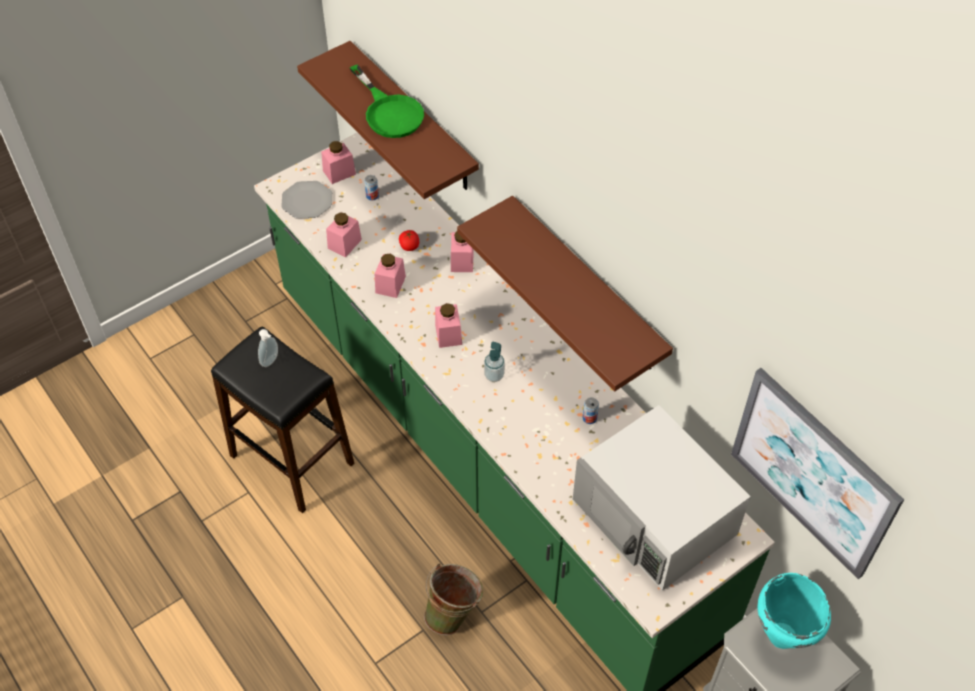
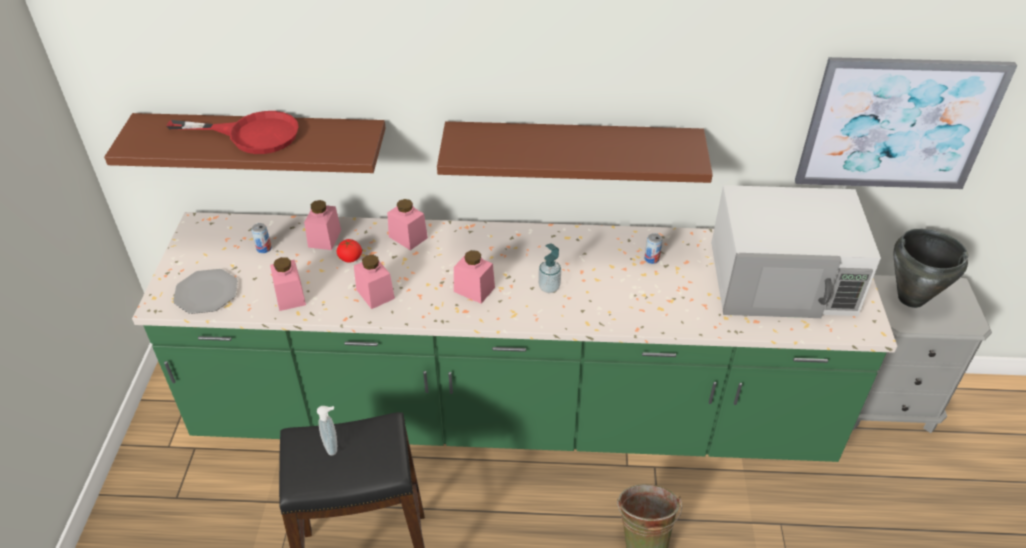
camera: 50 degrees left, 10 degrees down
(339, 172) = (207, 253): pink jar -> pink jar (324, 238)
(389, 112) = (252, 134): green frying pan -> red frying pan
(782, 635) = (910, 298): turquoise cooking pot -> black cooking pot

